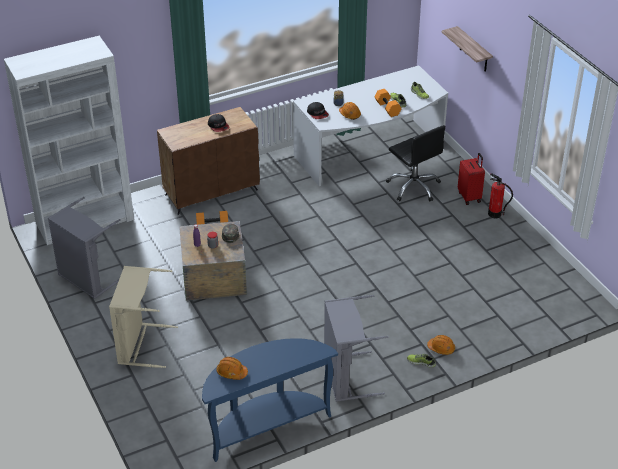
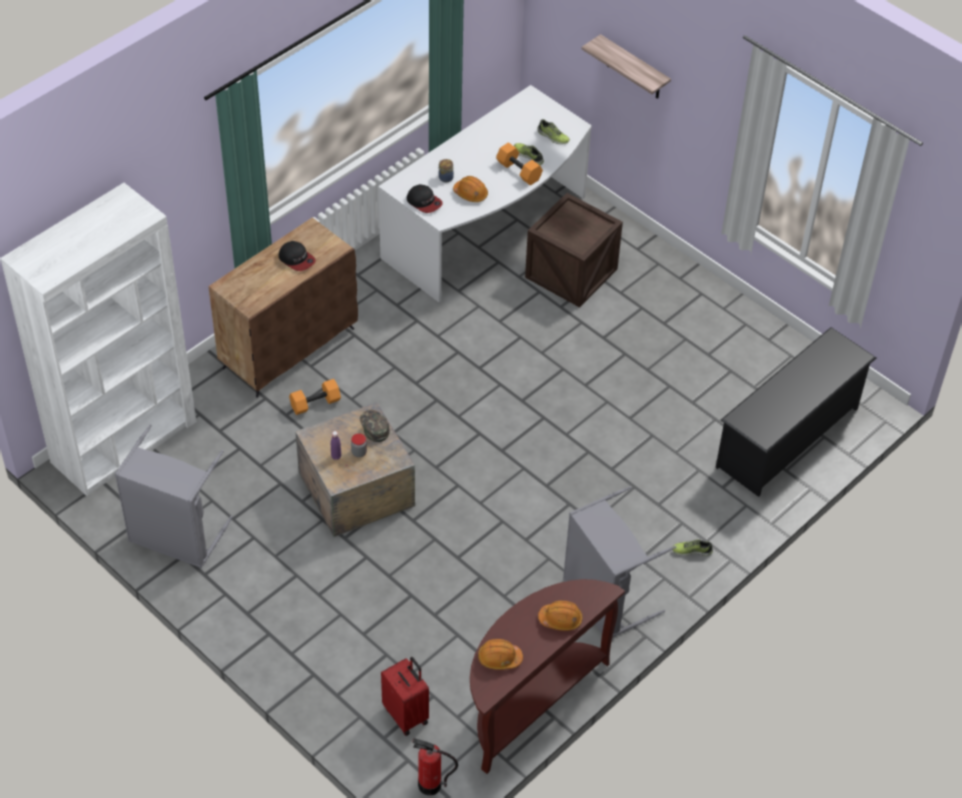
camera: 20 degrees left, 10 degrees up
(140, 345) = (303, 624): beige laundry basket -> none
(266, 425) = (530, 701): blue console table -> brown console table
(414, 187) = (571, 273): black office chair -> crate
(441, 348) = (709, 523): orange hard hat -> orange hard hat (560, 619)
(470, 197) = (653, 272): red suitcase -> red suitcase (407, 715)
(494, 214) = (697, 293): fire extinguisher -> fire extinguisher (430, 785)
(521, 310) = (788, 437): none -> black shoe rack

